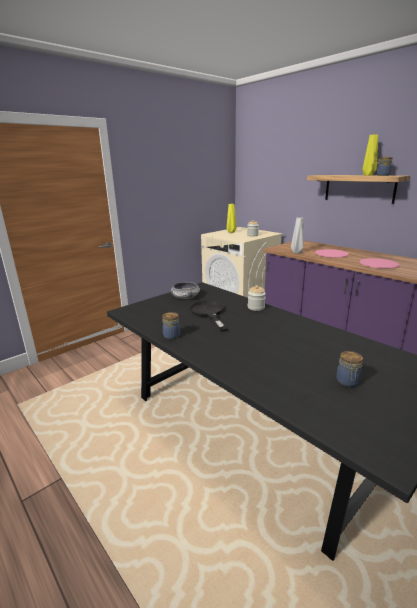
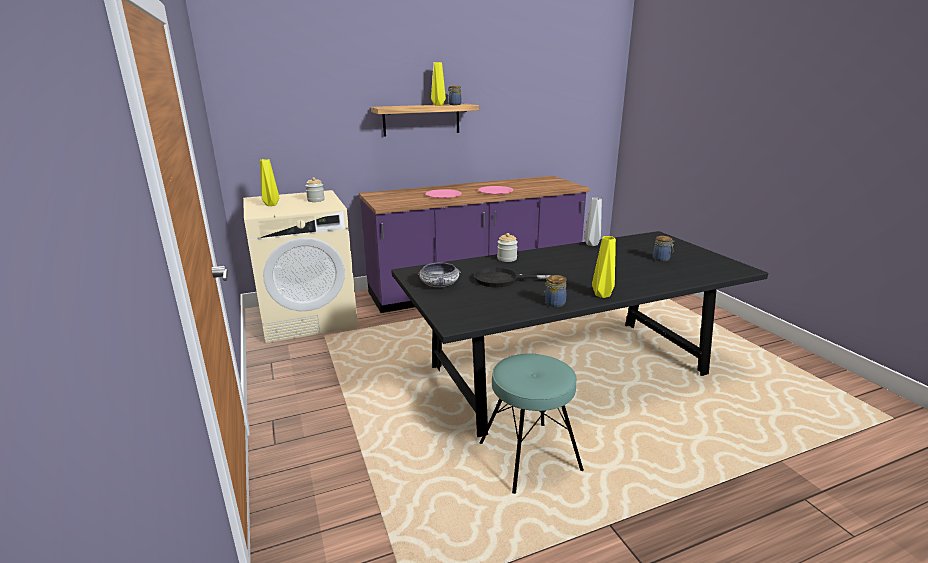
camera: 70 degrees left, 0 degrees up
(127, 425) = (529, 456): none -> turquoise stool
(202, 353) = (601, 295): none -> yellow vase
(297, 252) = (416, 202): grey vase -> grey vase (592, 244)

